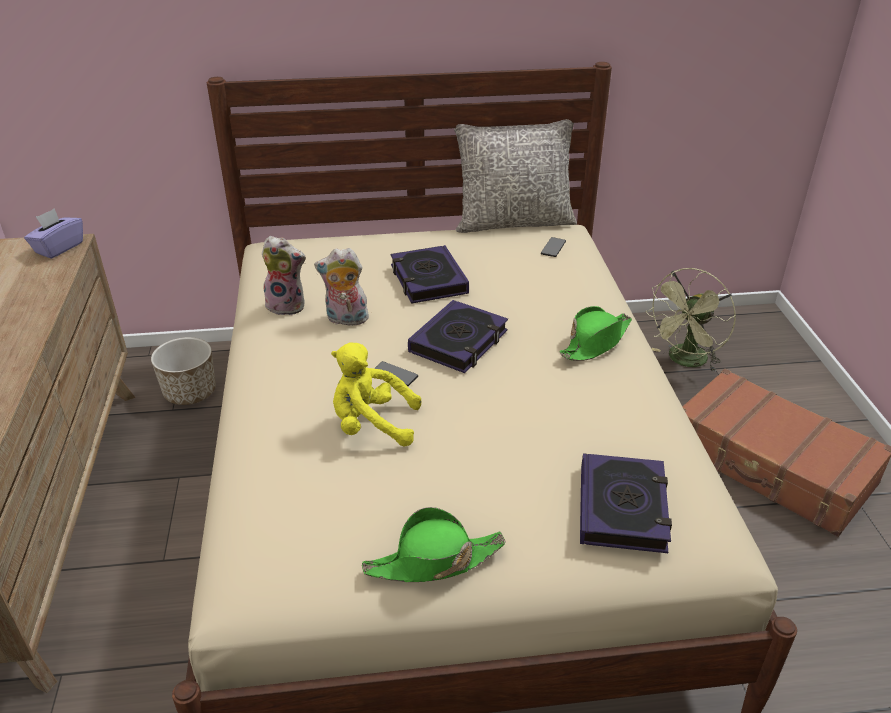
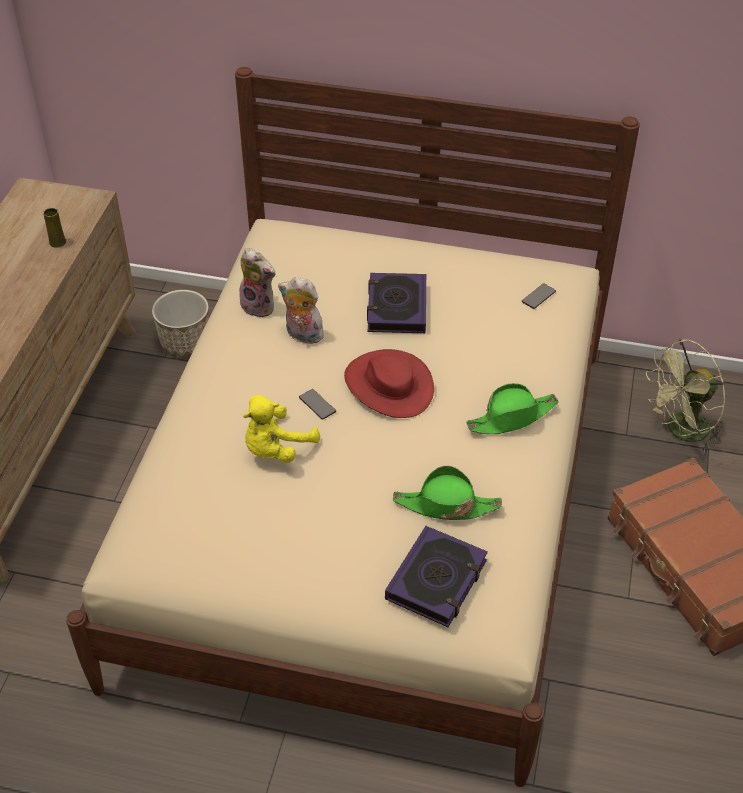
camera: 20 degrees right, 10 degrees up
(41, 284) = (57, 242): none -> yellow vase
(59, 248) = (82, 203): purple tissue box -> none
(371, 425) = (276, 449): yellow plush toy -> yellow plush toy turned 75 degrees counterclockwise
(433, 561) = (269, 579): green hat -> green hat (446, 505)
(459, 342) = (389, 385): book -> red hat
(513, 221) = (521, 251): grey pillow -> none

